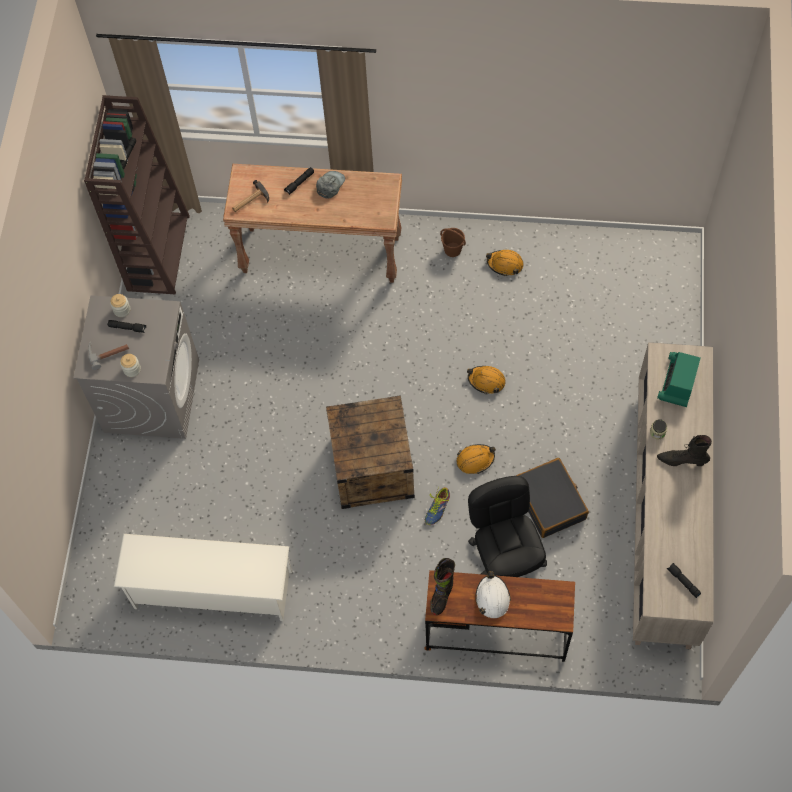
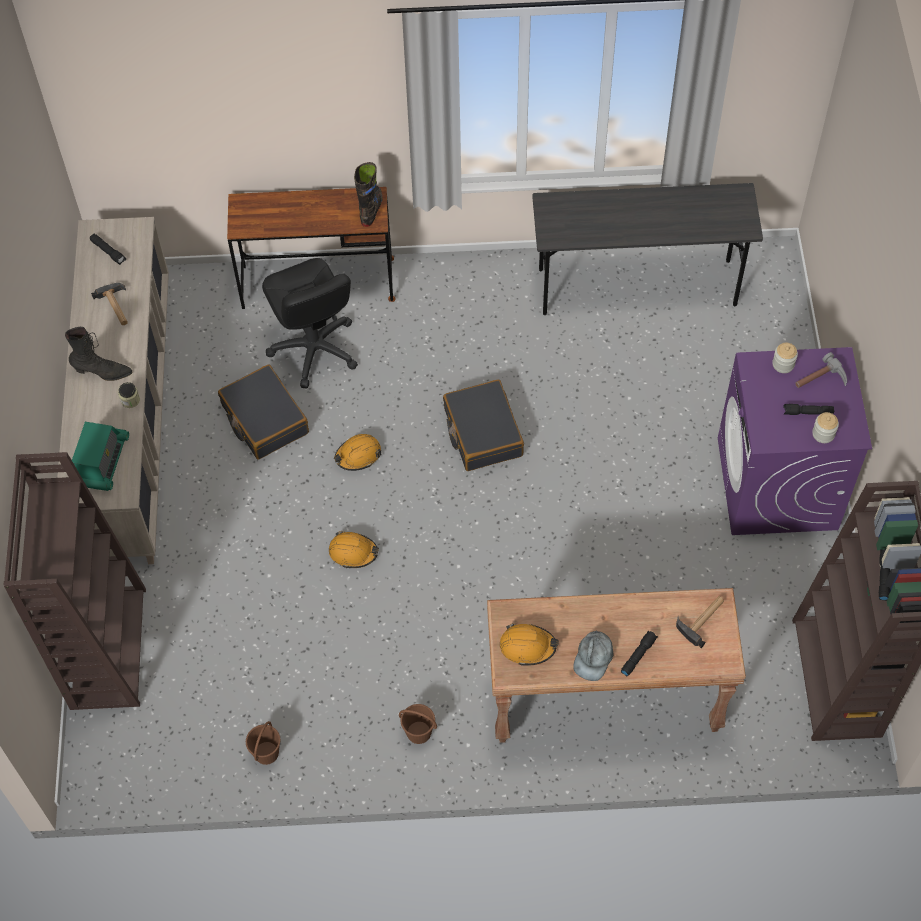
camera: 170 degrees right, 5 degrees down
(152, 395) = (777, 484): grey washing machine -> purple washing machine
(212, 590) = (637, 286): white shoe rack -> grey desk
(372, 467) = (482, 432): crate -> black suitcase
(437, 508) = (397, 397): shoe -> none
(492, 598) = (316, 213): white hard hat -> none
(505, 264) = (342, 719): orange hard hat -> orange hard hat (527, 646)
(559, 248) = (266, 753): none -> brown bucket
(673, 332) = (107, 646): none -> brown bookcase
(673, 522) = (116, 307): none -> hammer

